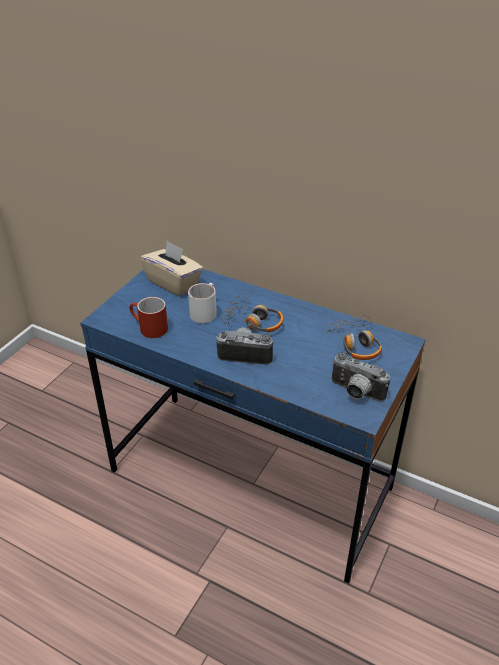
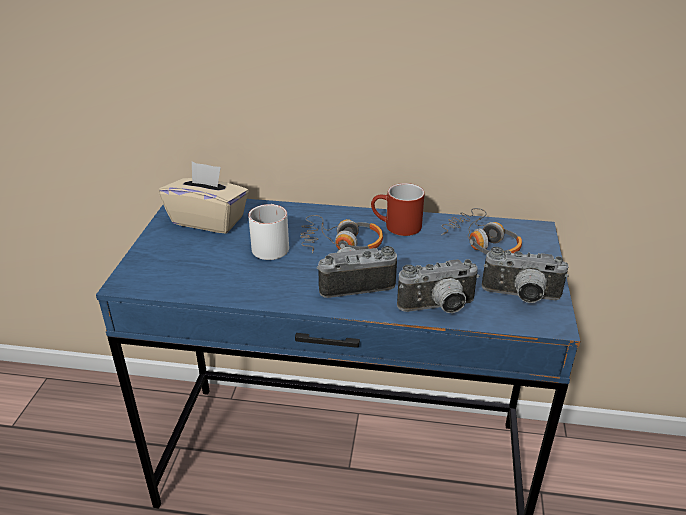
camera: 20 degrees left, 5 degrees down
(148, 328) = (203, 281): red mug -> red mug (396, 227)
(291, 386) = (439, 308): none -> camera

